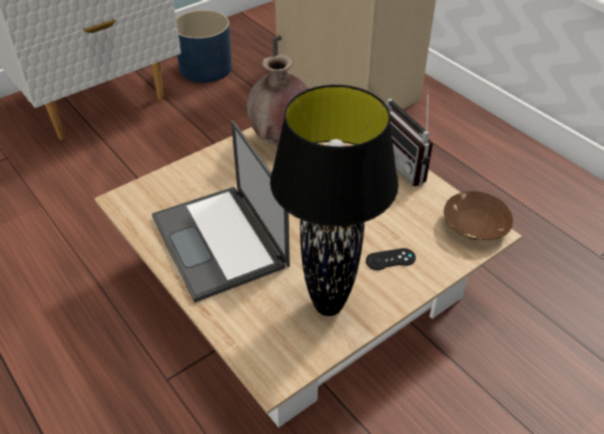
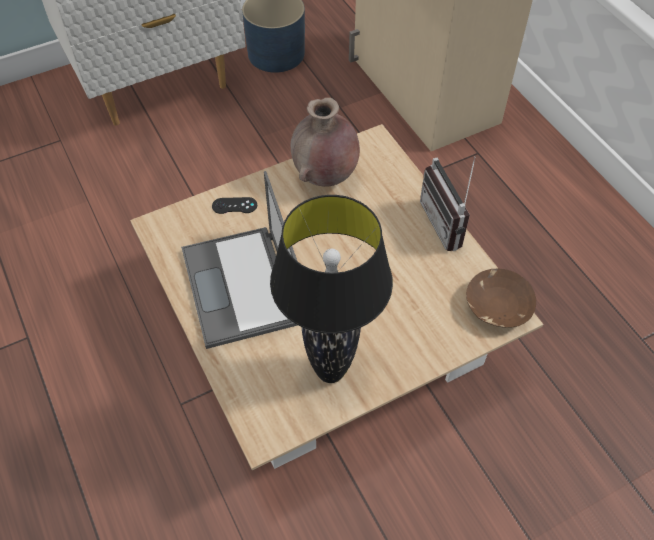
camera: 10 degrees right, 10 degrees up
(390, 259) = (402, 331): black game controller -> black game controller (234, 206)

